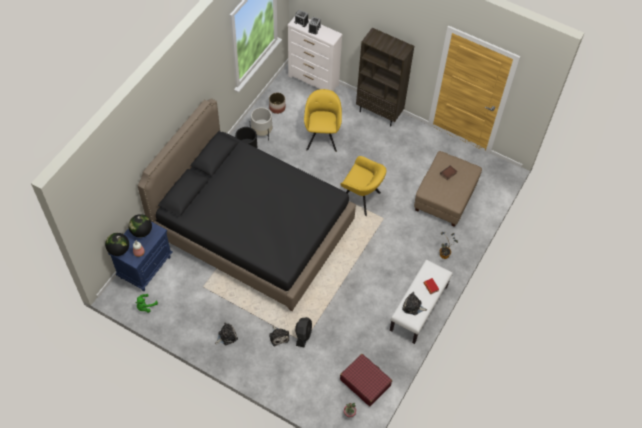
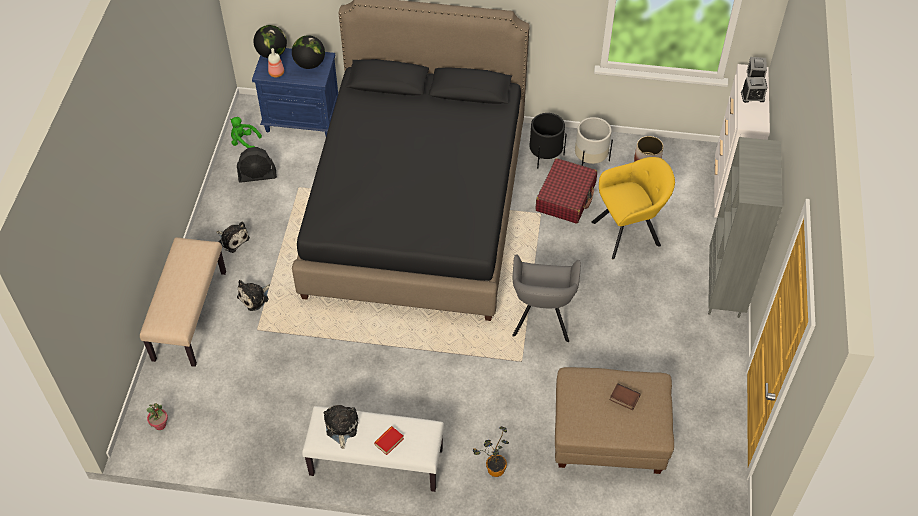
camera: 70 degrees right, 5 degrees down
(275, 377) = (189, 315): none -> beige bench
(303, 335) = (269, 325): black fan -> black fan (257, 176)
(361, 199) = (541, 320): yellow armchair -> grey armchair
(365, 382) = (218, 429): red suitcase -> red suitcase (566, 197)
(379, 113) = (725, 290): brown bookcase -> grey bookcase

